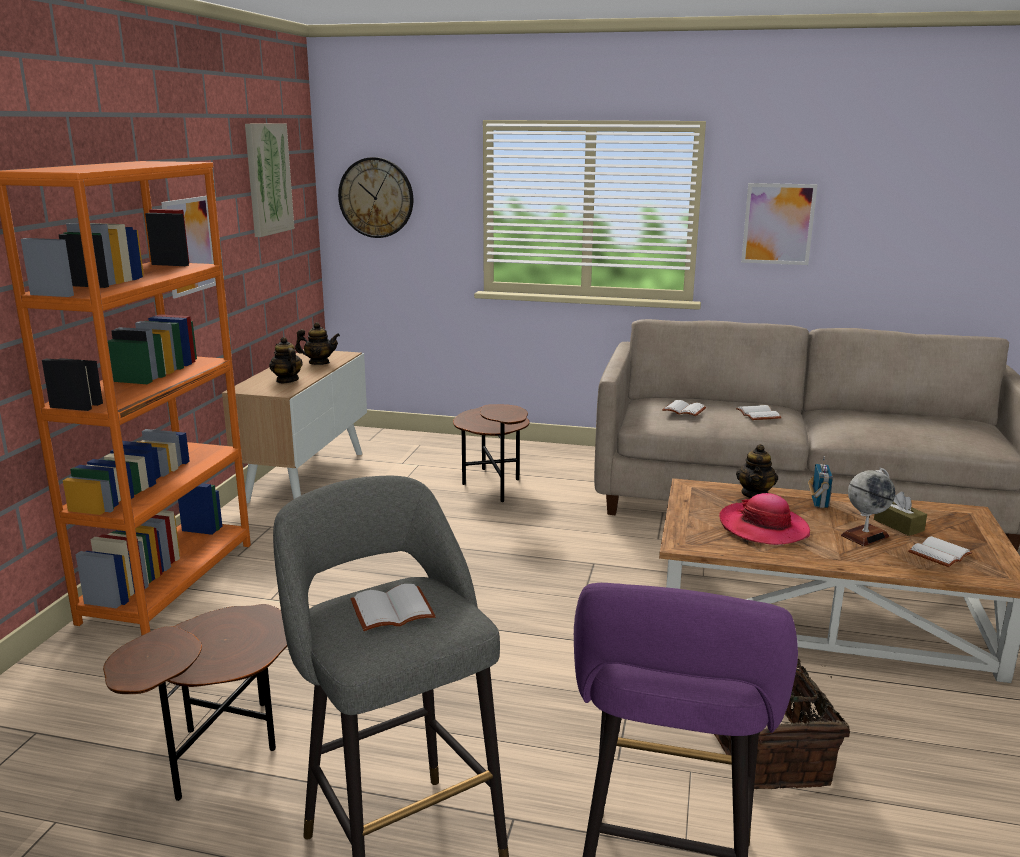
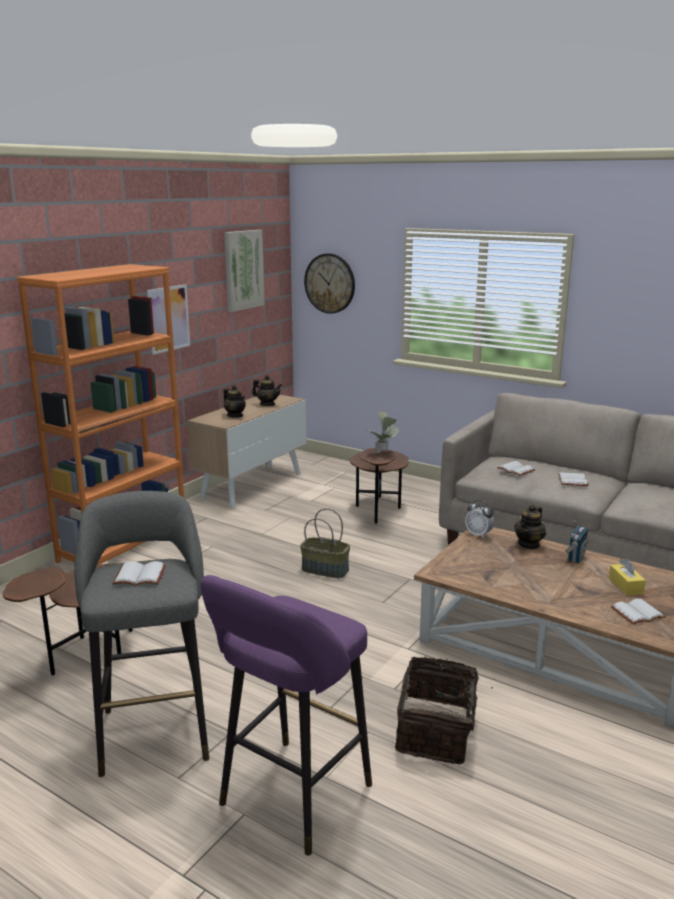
camera: 20 degrees right, 0 degrees up
(287, 380) = (235, 415): teapot -> teapot turned 150 degrees clockwise
(481, 569) = (325, 569): none -> basket
(509, 408) = (383, 453): none -> potted plant
(690, 492) = (478, 534): none -> alarm clock
(763, 527) = (510, 570): hat -> none
(778, 224) = (631, 322): picture -> none
(865, 536) = (587, 589): globe -> none
(898, 525) = (625, 586): brown tissue box -> yellow tissue box

